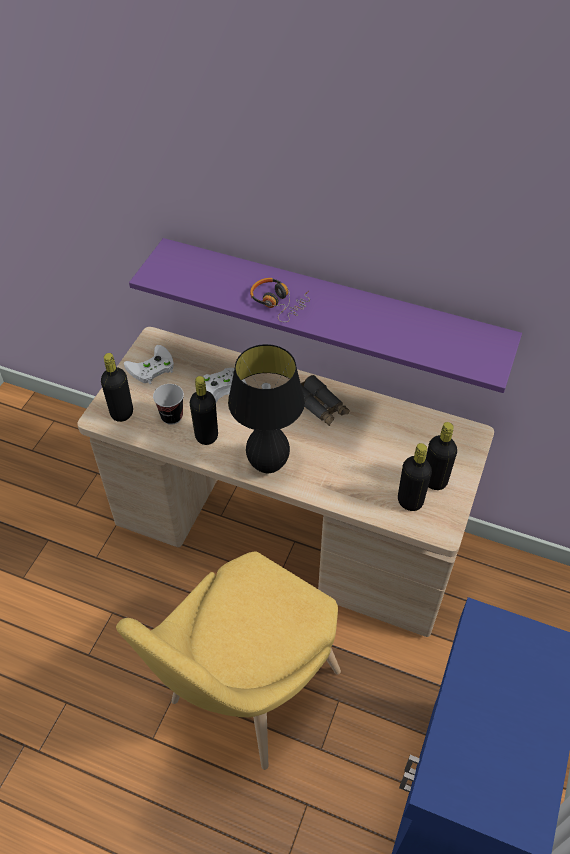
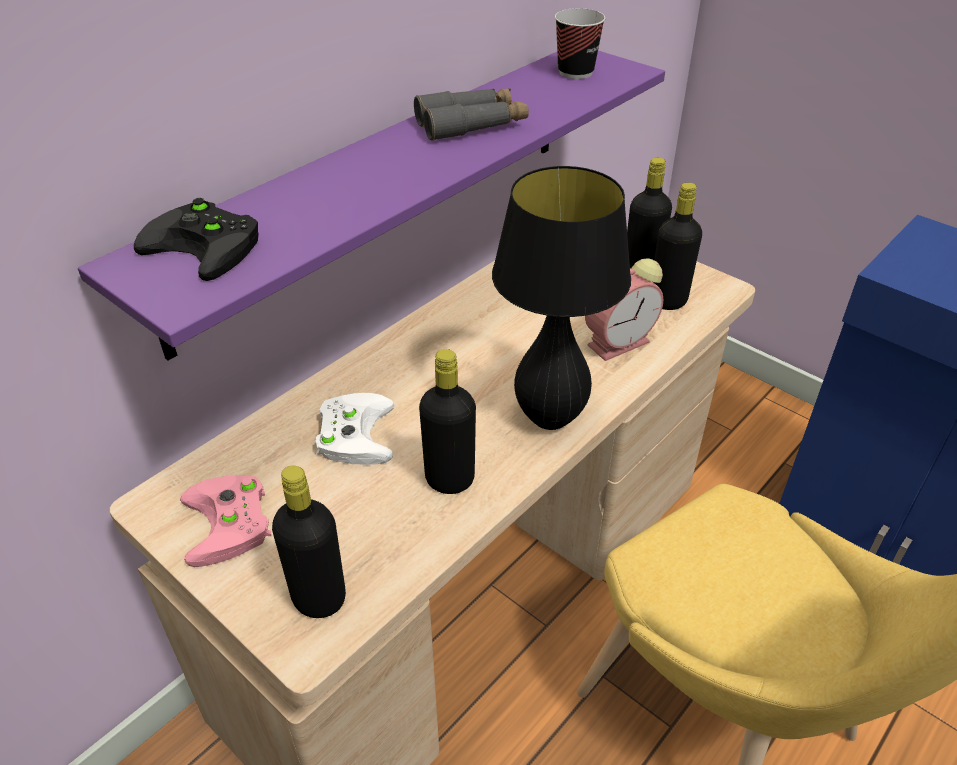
camera: 70 degrees left, 10 degrees down
(151, 369) = (231, 524): white game controller -> pink game controller
(172, 416) = (376, 518): cup -> cup (575, 72)
(193, 267) = (209, 245): none -> black game controller
(278, 303) = (388, 181): headphones -> none
(320, 406) = (459, 335): grey binoculars -> grey binoculars (471, 125)
(352, 483) = (620, 342): none -> alarm clock

